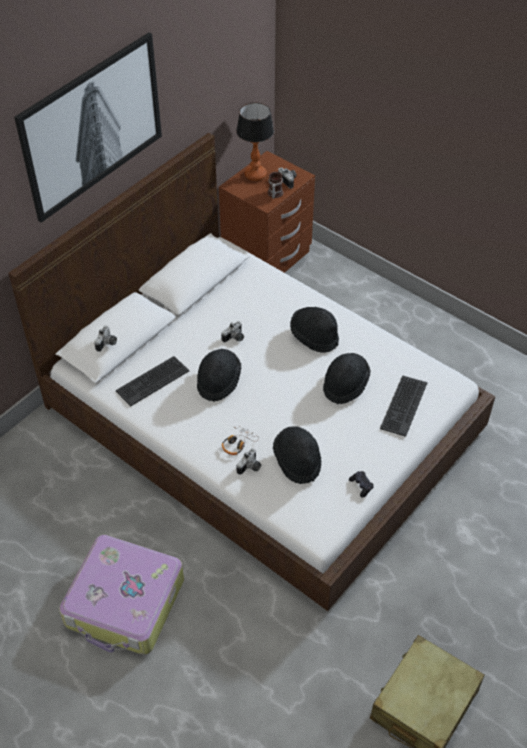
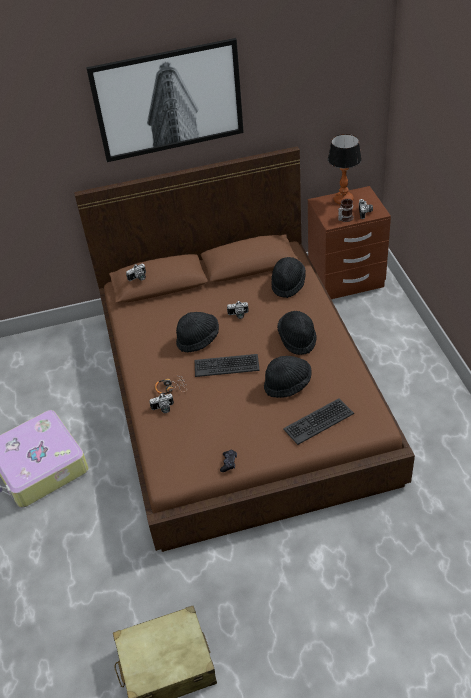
camera: 40 degrees right, 5 degrees down
(152, 381) = (156, 319): keyboard -> keyboard (226, 365)
(262, 417) = (240, 390): white bed -> brown bed
(297, 461) = (199, 421): black hat -> black hat (288, 284)

